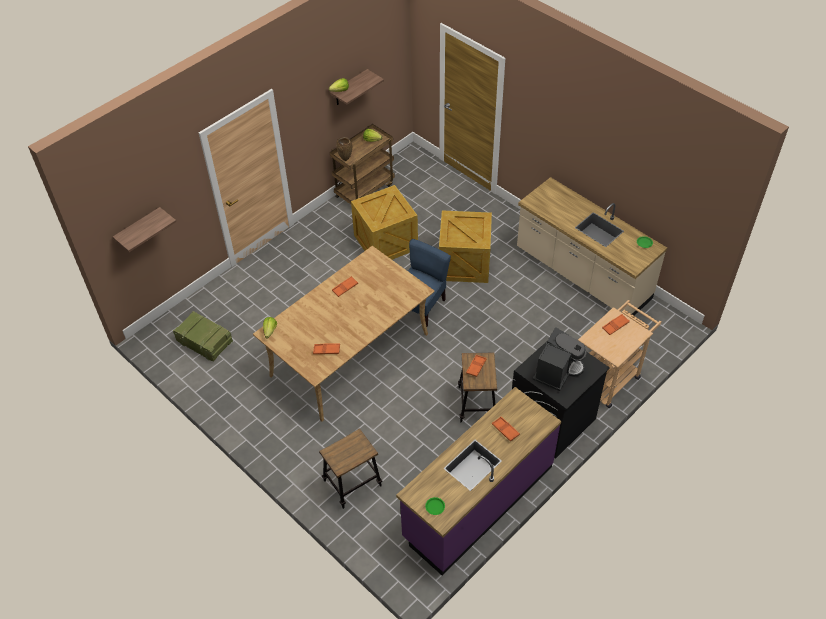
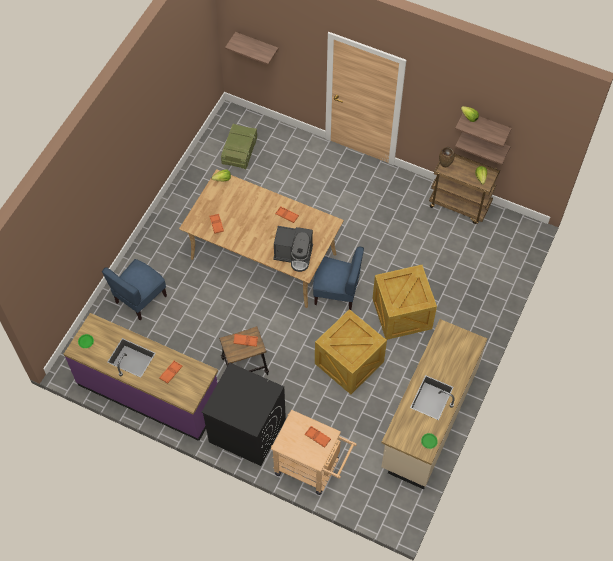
camera: 70 degrees right, 10 degrees up
(352, 483) = (140, 299): stool -> blue chair
(353, 109) = (485, 143): none -> shelf
(386, 241) = (402, 242): crate -> crate (350, 362)
(557, 371) = (239, 396): coffee machine -> coffee machine (294, 255)

